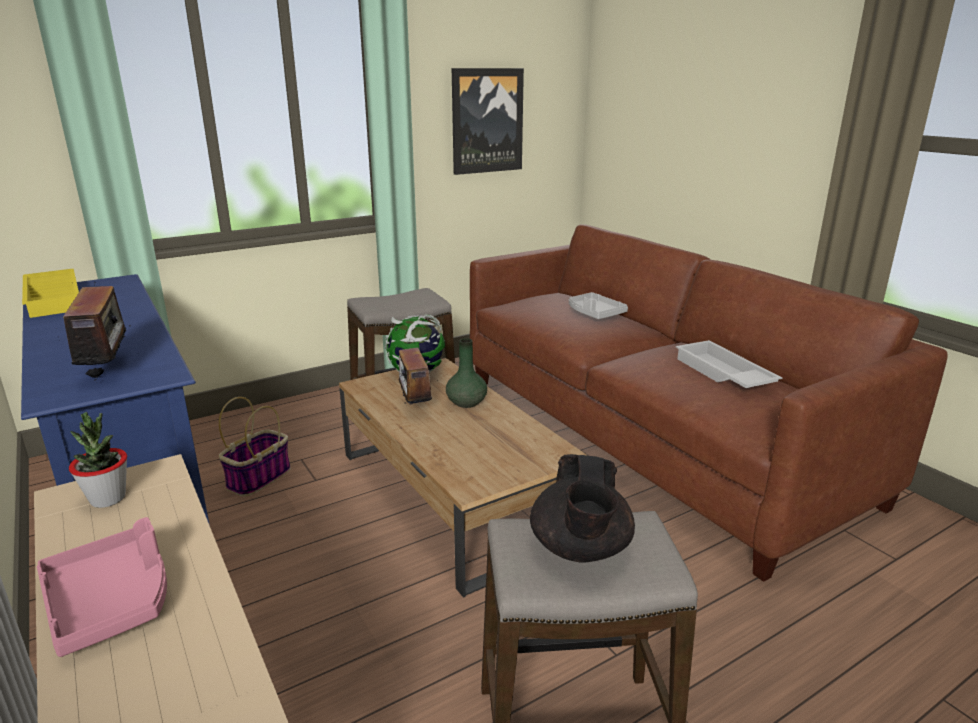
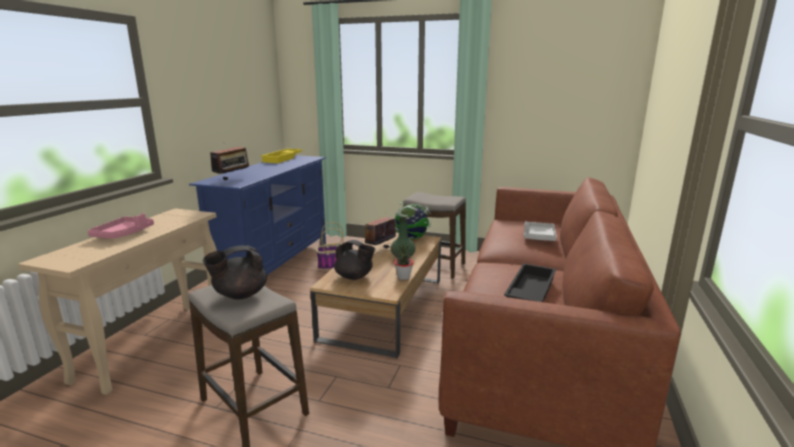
camera: 50 degrees right, 5 degrees down
(108, 499) = (178, 215): potted plant -> potted plant (403, 277)
(479, 459) = (354, 277): none -> black teapot
(487, 121) = (550, 98): picture -> none
(722, 374) = (529, 290): white tray -> black tray

